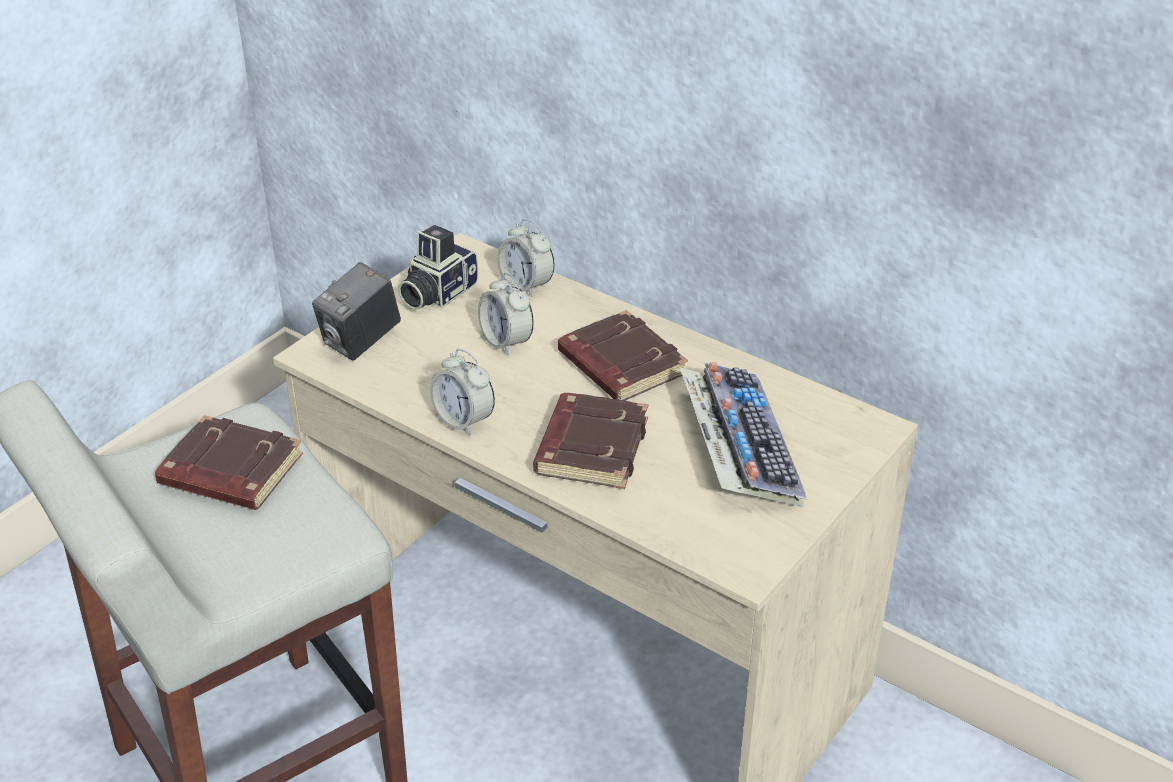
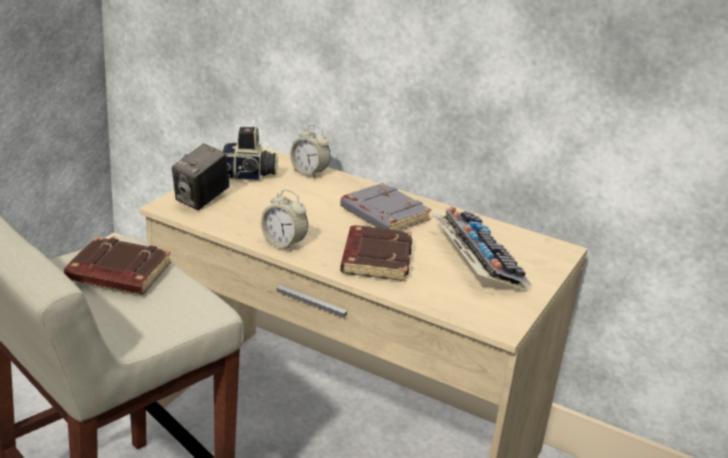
camera: 10 degrees left, 10 degrees down
(436, 293) = (248, 175): camera -> camera turned 120 degrees counterclockwise
(506, 341) = (303, 201): alarm clock -> none
(619, 365) = (383, 215): brown book -> grey book

